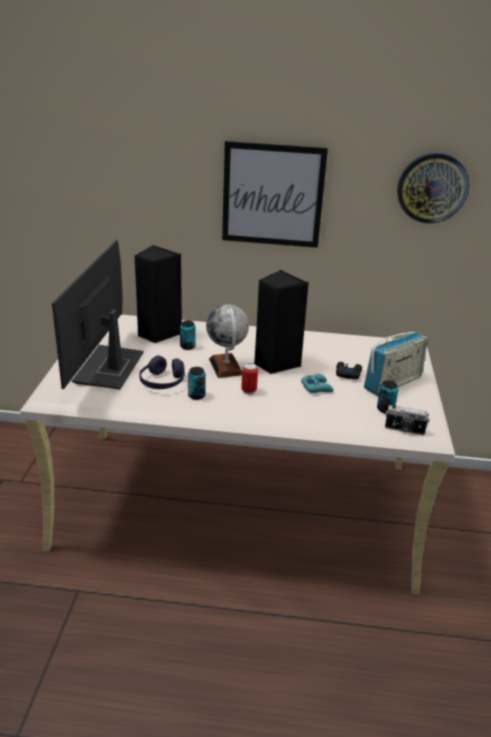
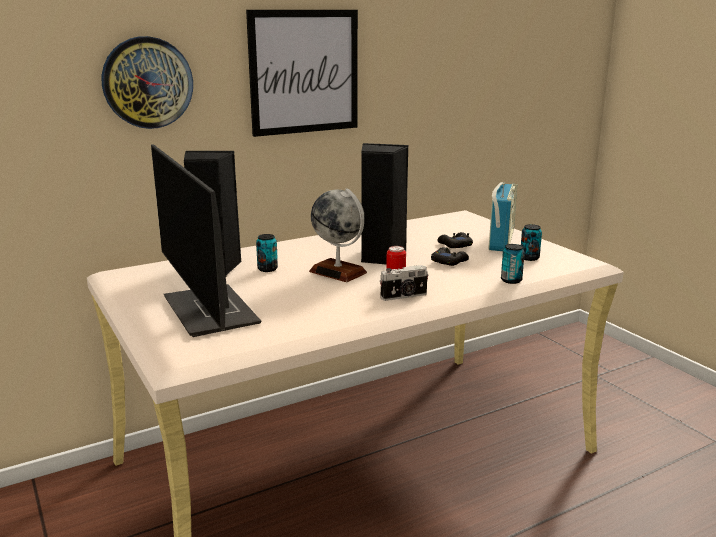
camera: 35 degrees left, 10 degrees down
(162, 382) = (295, 303): purple headphones -> none
(196, 395) = (352, 302): can -> can (511, 280)
(317, 387) = (449, 261): turquoise game controller -> black game controller
(404, 430) = (569, 266): camera -> camera (404, 296)
(432, 188) = (452, 44): wall clock -> wall clock (147, 82)

